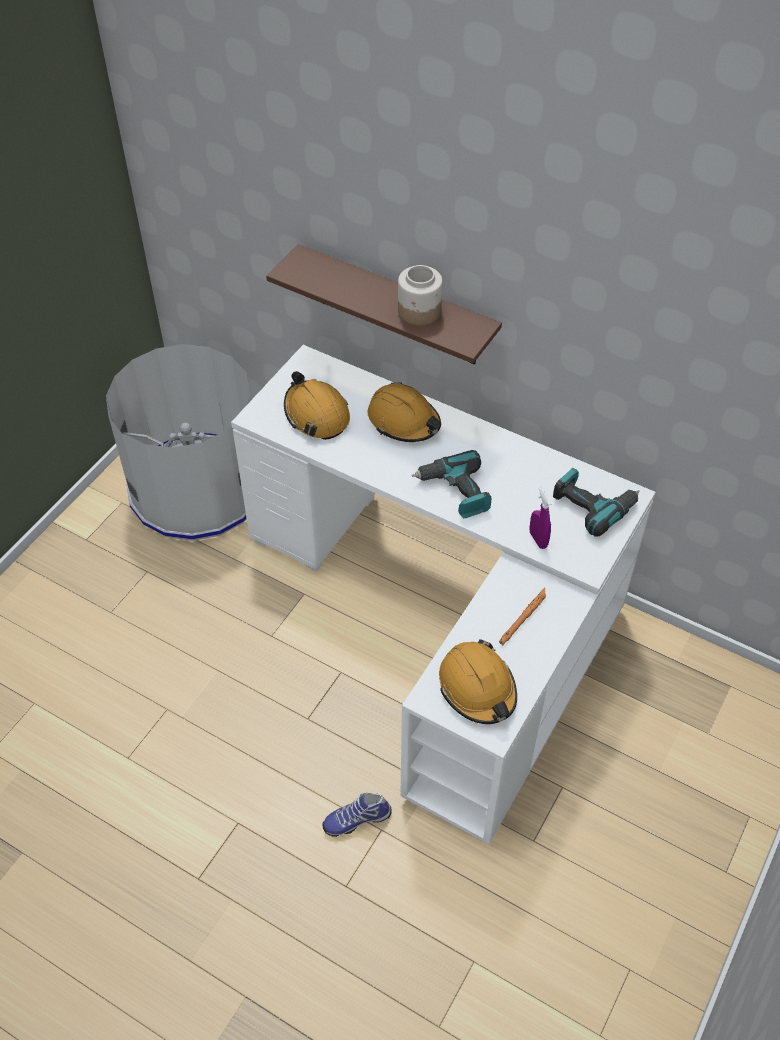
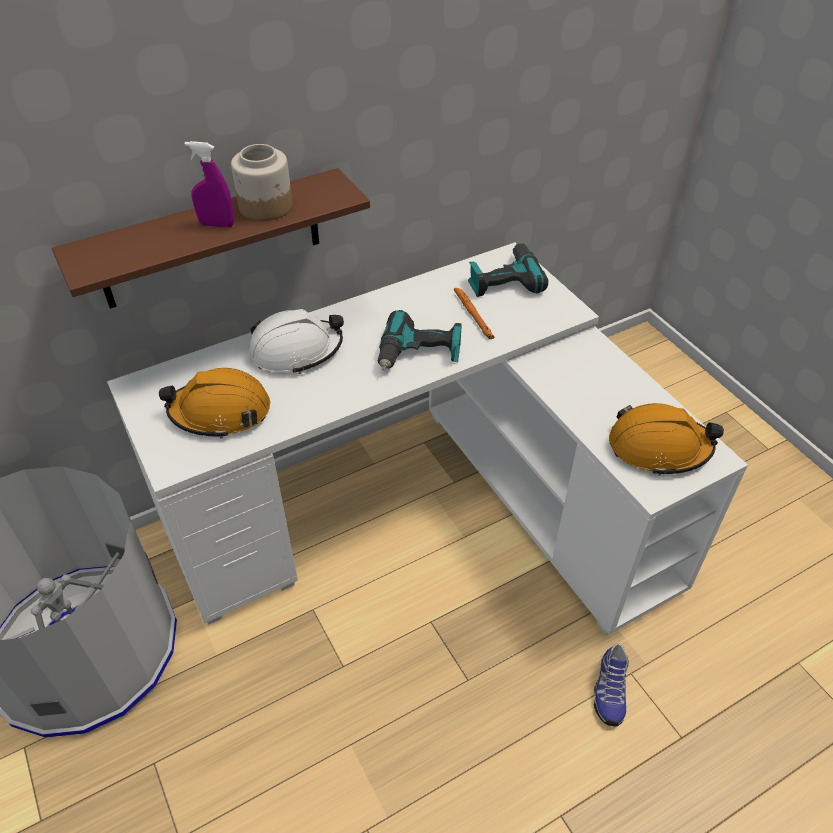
camera: 60 degrees left, 5 degrees down
(404, 421) = (296, 351): orange hard hat -> white hard hat
(523, 618) = (593, 381): orange flashlight -> orange flashlight (473, 316)
(538, 539) = (518, 327): purple spray bottle -> purple spray bottle (217, 225)

